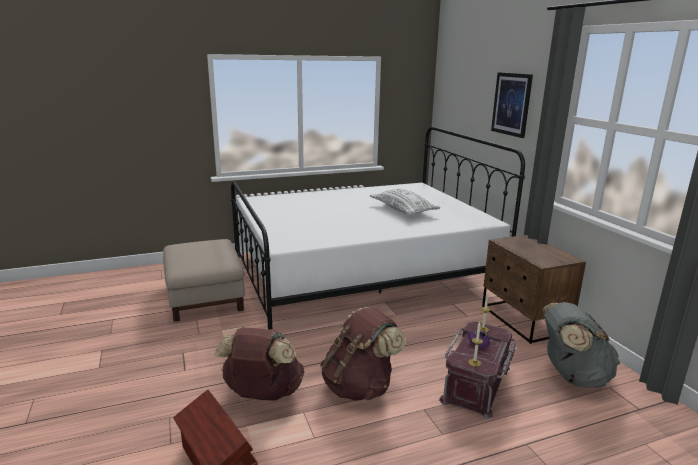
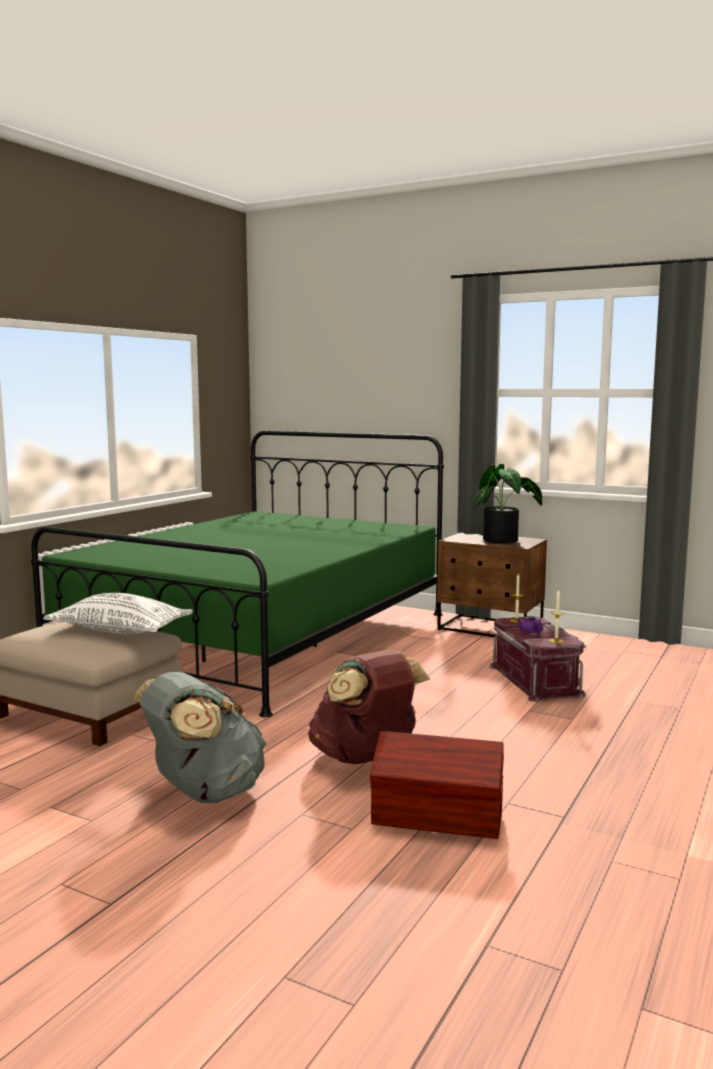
camera: 40 degrees left, 10 degrees down
(359, 387) = (447, 717): brown backpack -> none
(361, 273) = (259, 637): white bed -> green bed
(403, 210) = (304, 533): white pillow -> white pillow (120, 631)
(511, 104) = (401, 386): picture -> none
(542, 254) = (504, 541): none -> potted plant
(572, 376) = (590, 652): grey backpack -> grey backpack (204, 793)

